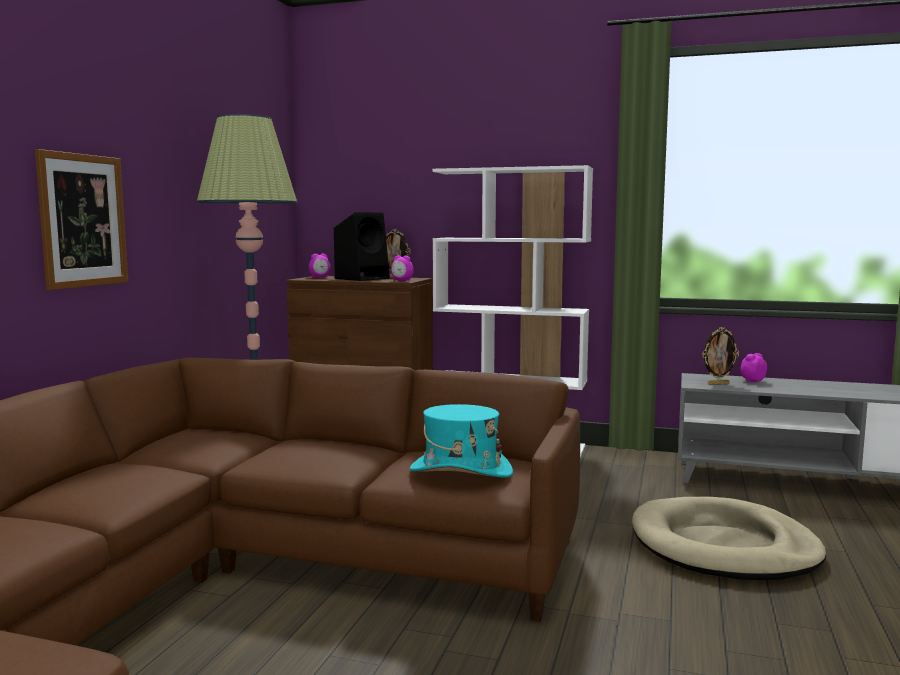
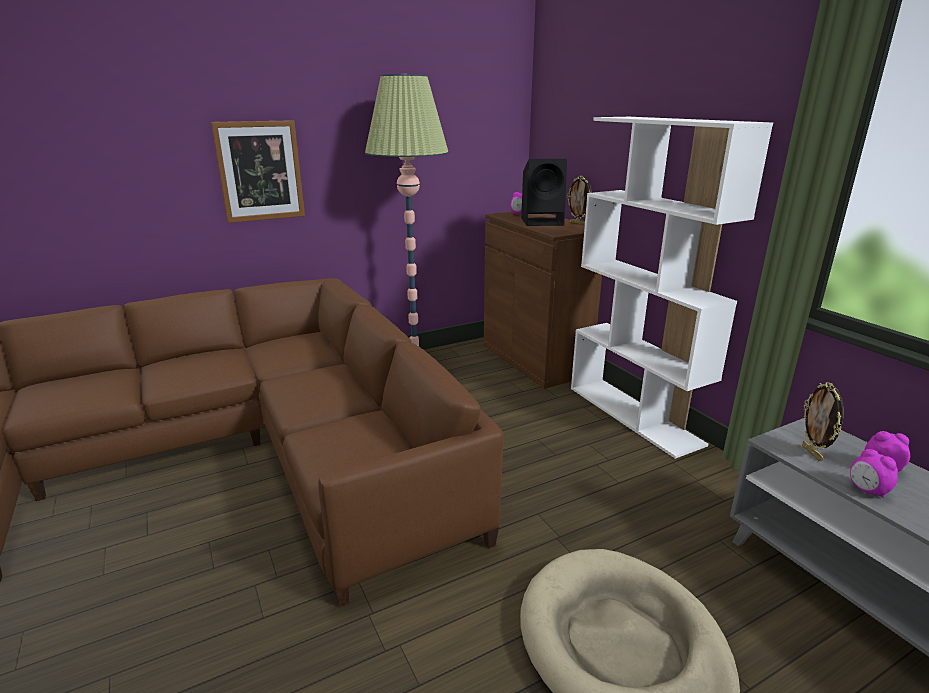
camera: 45 degrees right, 15 degrees up
(402, 281) = (557, 232): alarm clock -> alarm clock (867, 490)
(460, 471) = (346, 450): turquoise hat -> none
(718, 384) = (812, 453): picture frame -> picture frame turned 45 degrees clockwise

